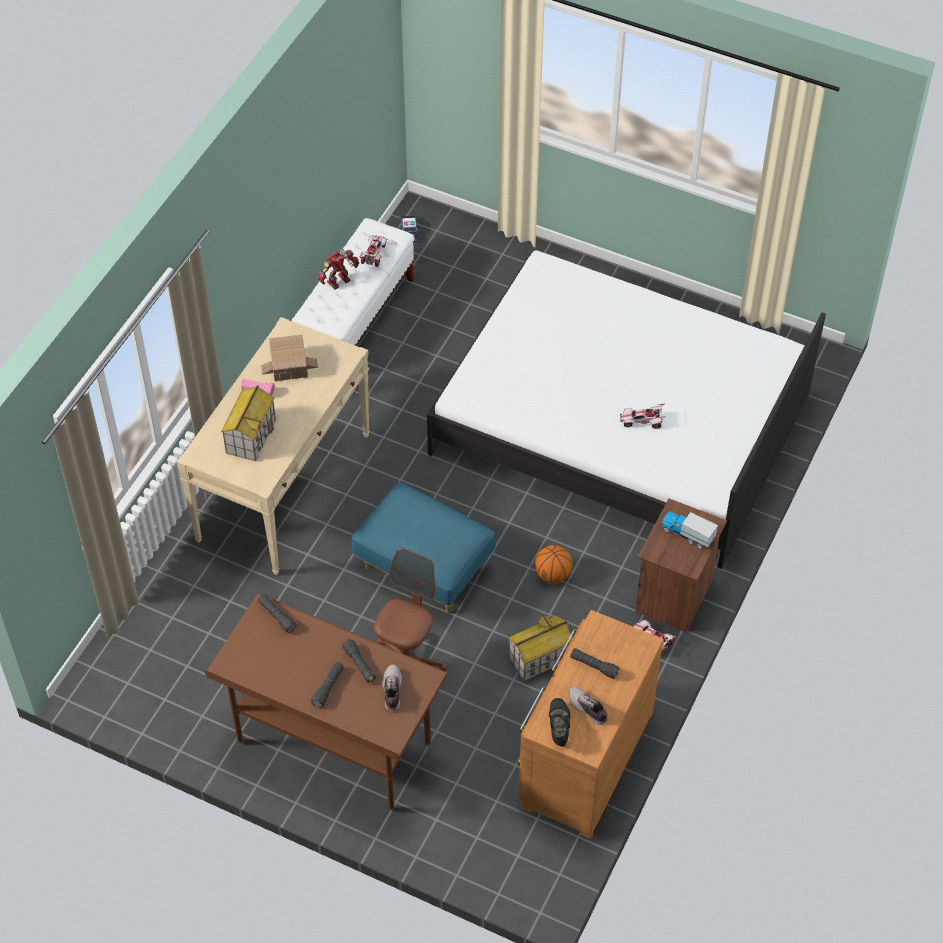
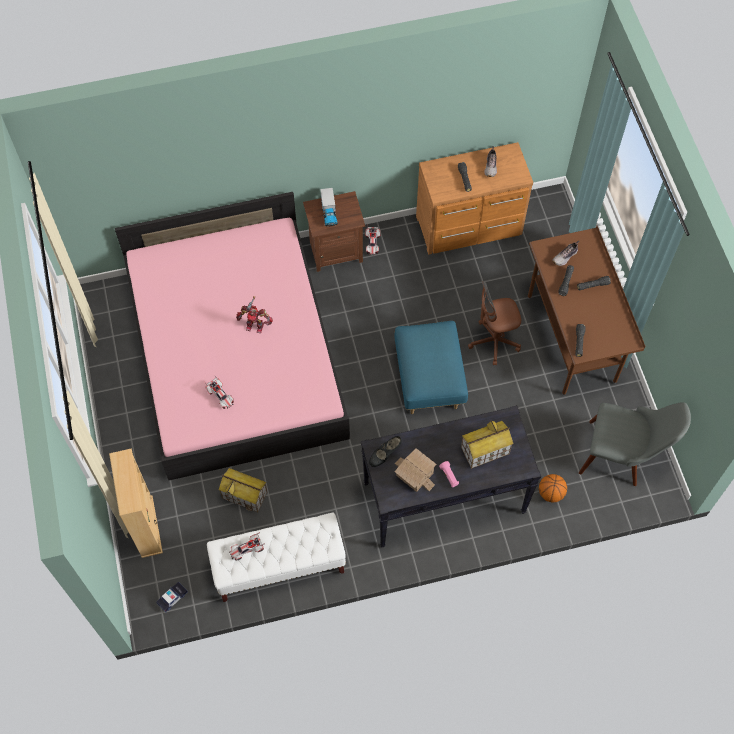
camera: 130 degrees left, 10 degrees up
(156, 677) = (622, 455): none -> grey chair
(284, 486) = (443, 498): beige console table -> black console table
(339, 282) = (290, 550): toy robot -> toy robot (255, 325)
(498, 252) = (147, 526): none -> beige bookcase
(539, 659) = (432, 285): toy house -> toy house (245, 495)
(552, 574) = (374, 315): basketball -> basketball (551, 493)
(559, 727) = (513, 171): black shoe -> black shoe (385, 454)
(621, 424) = (236, 355): white bed -> pink bed
(642, 421) = (260, 294): toy car -> toy car (220, 396)

